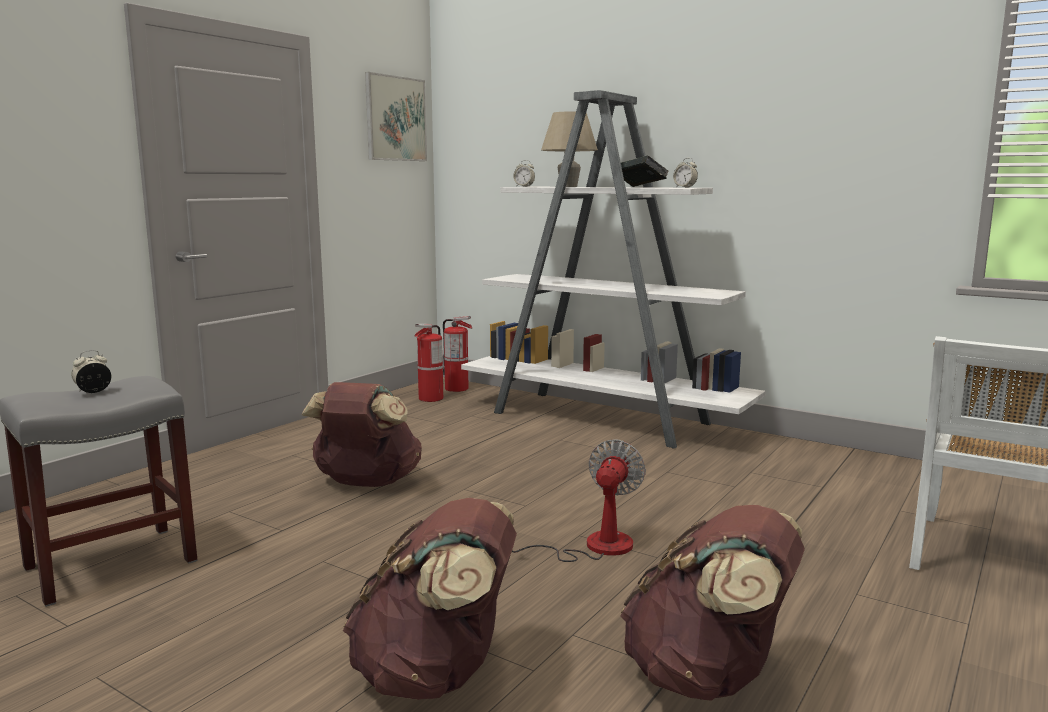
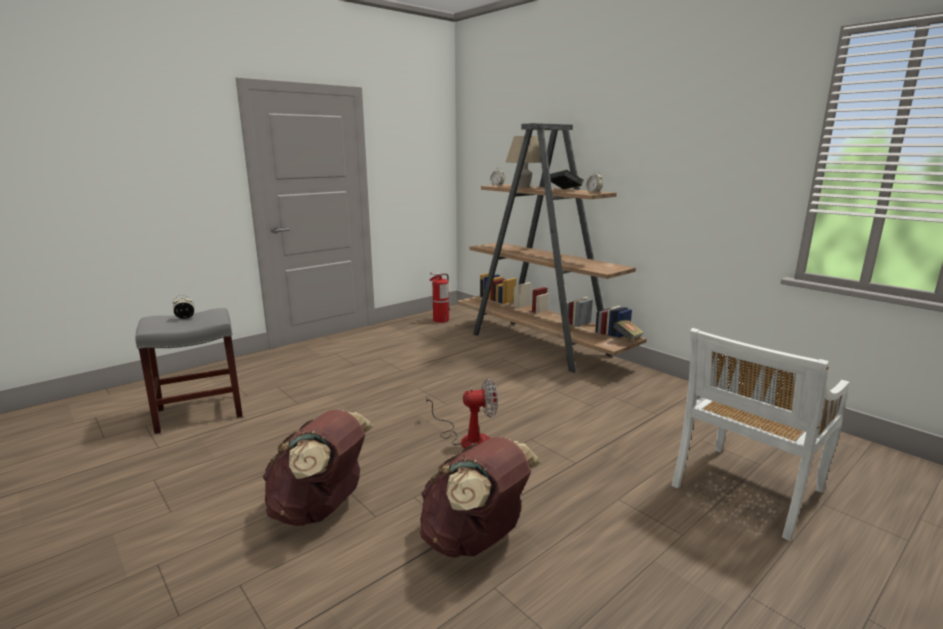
camera: 15 degrees right, 5 degrees up
(366, 483) = (363, 377): brown backpack -> none
(395, 118) = (426, 136): picture -> none
(457, 388) = (462, 314): fire extinguisher -> none
(592, 547) = (467, 439): fan -> fan turned 45 degrees clockwise
(603, 419) = (541, 345): white bookcase -> brown bookcase
(743, 394) = (627, 340): none -> book

